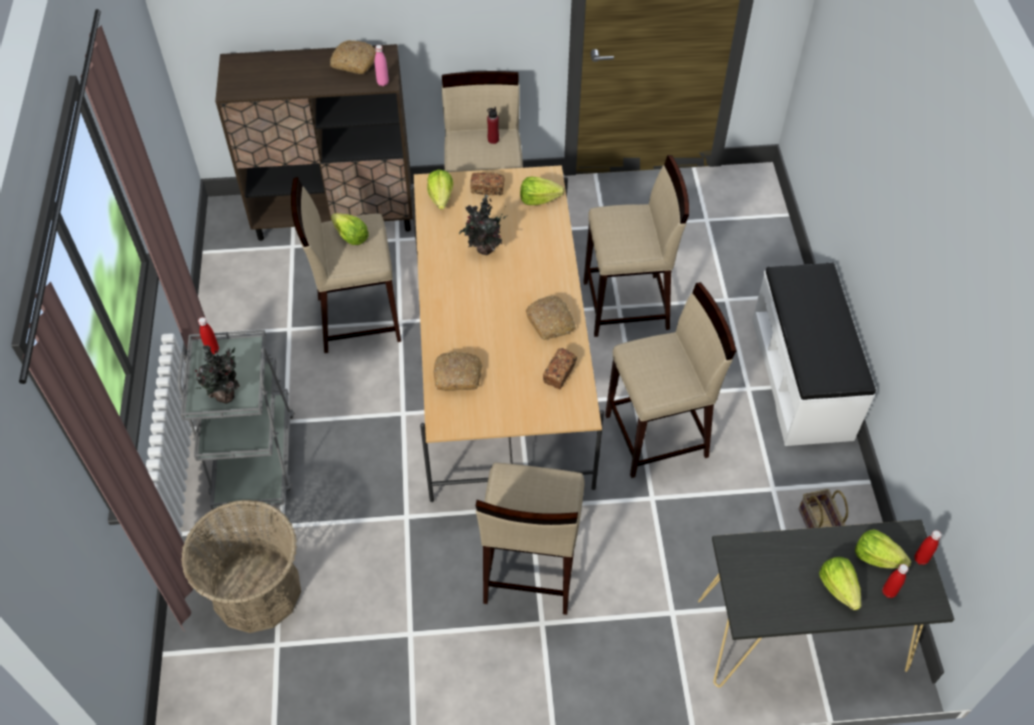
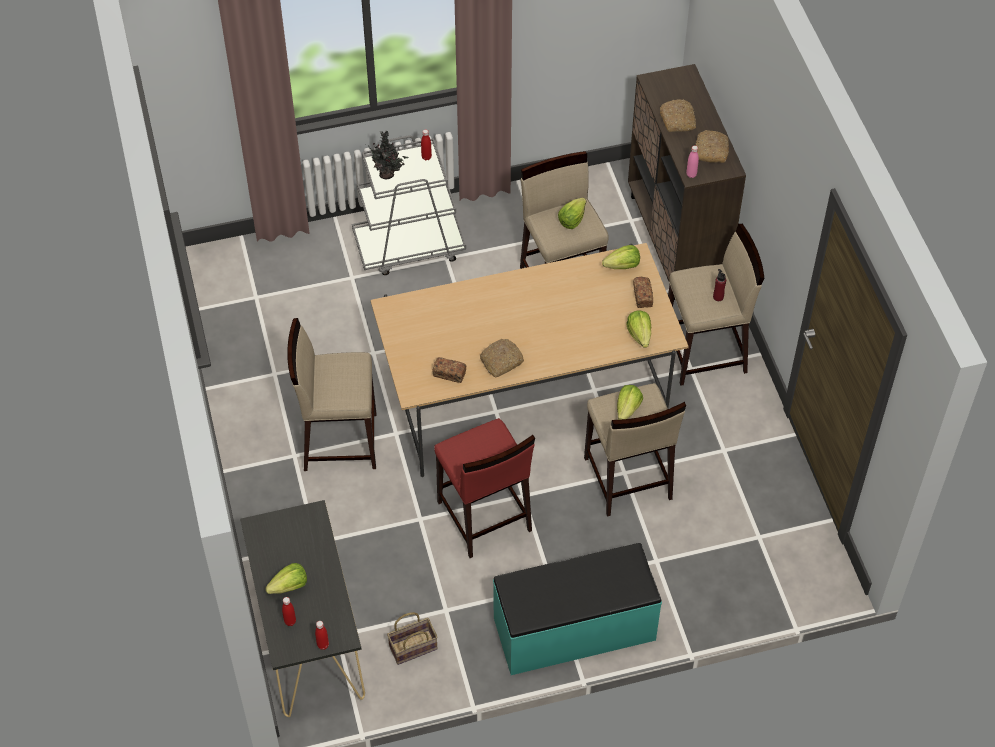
camera: 80 degrees right, 0 degrees up
(256, 591) = (296, 275): basket -> none
(458, 375) = (434, 309): bread -> bread (678, 120)
(484, 250) = (570, 305): potted plant -> none
(657, 436) = (484, 517): beige stool -> red stool
(802, 378) = (574, 630): white bench -> turquoise bench
(876, 557) = (320, 613): lettuce -> lettuce (627, 409)

